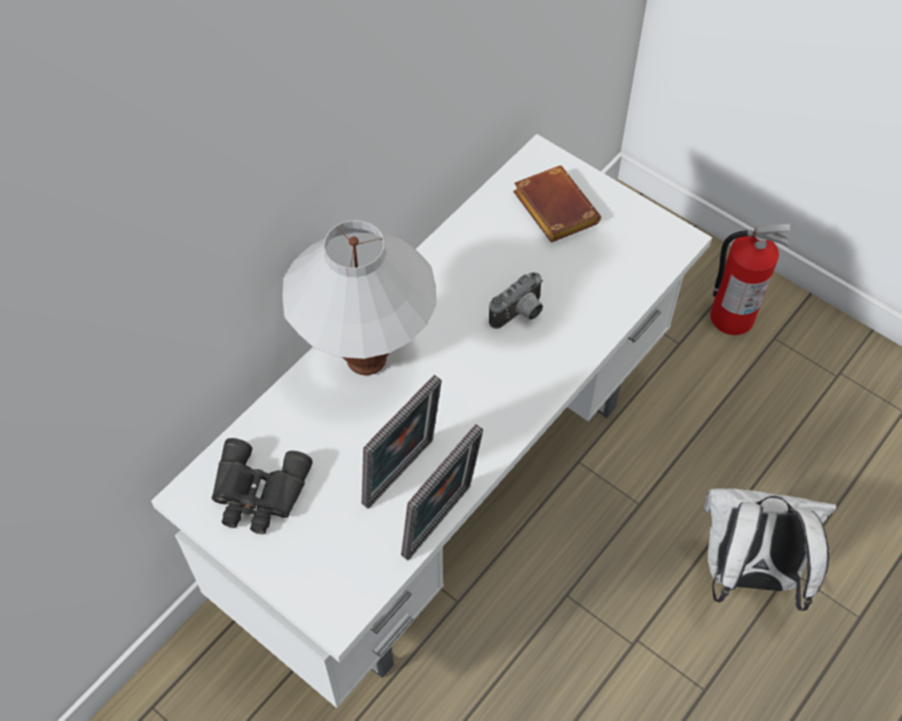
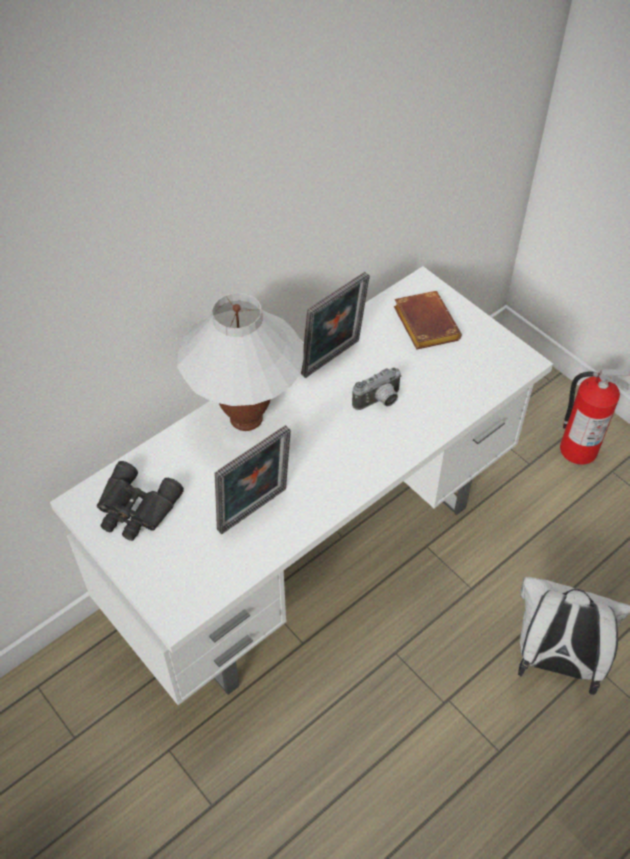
camera: 10 degrees right, 5 degrees down
(441, 524) = (278, 555): picture frame -> picture frame (333, 360)

